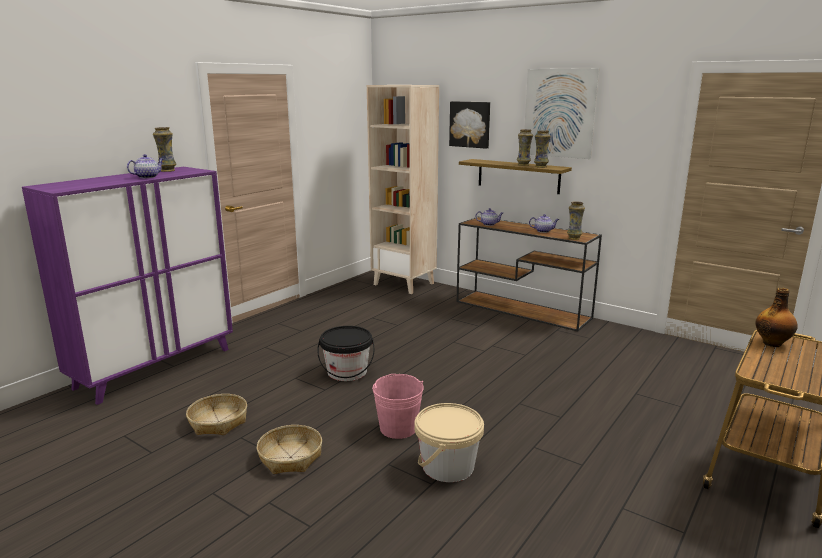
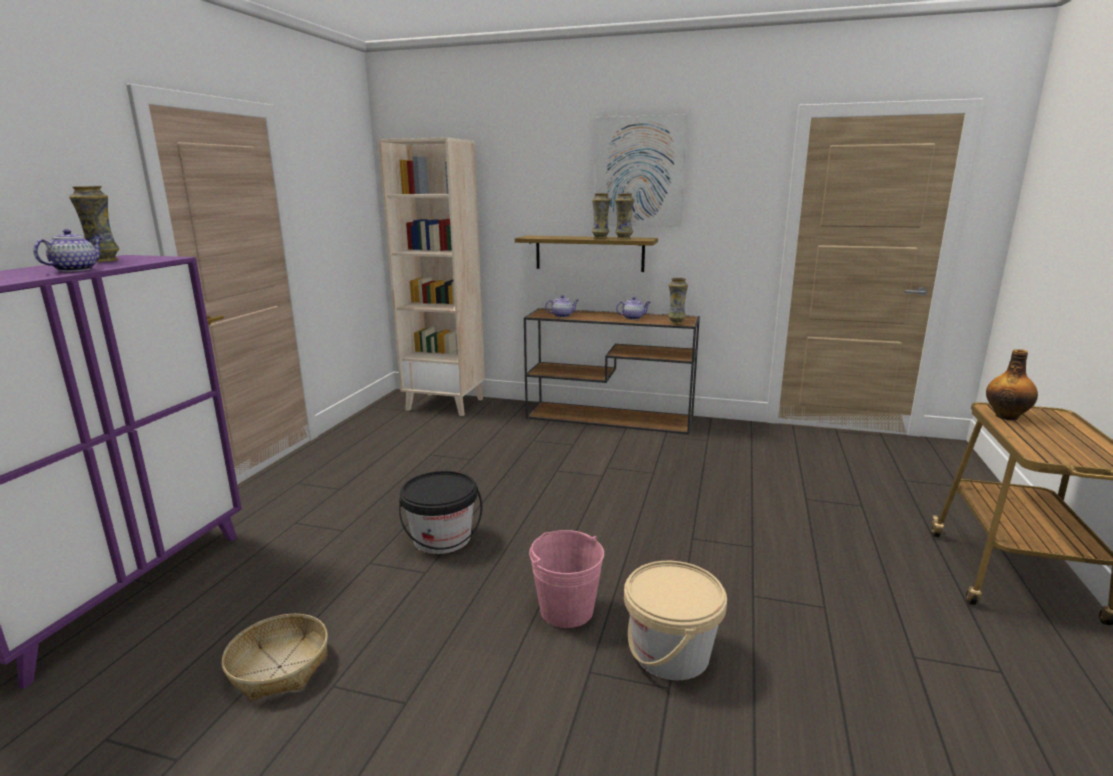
camera: 20 degrees left, 0 degrees up
(290, 457) = (435, 701): basket -> none
(470, 124) = (520, 191): picture -> none

